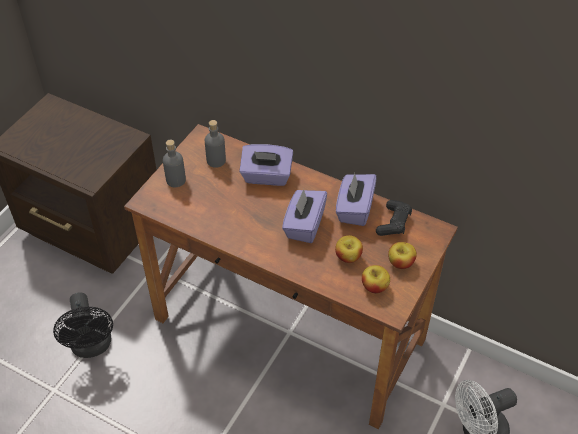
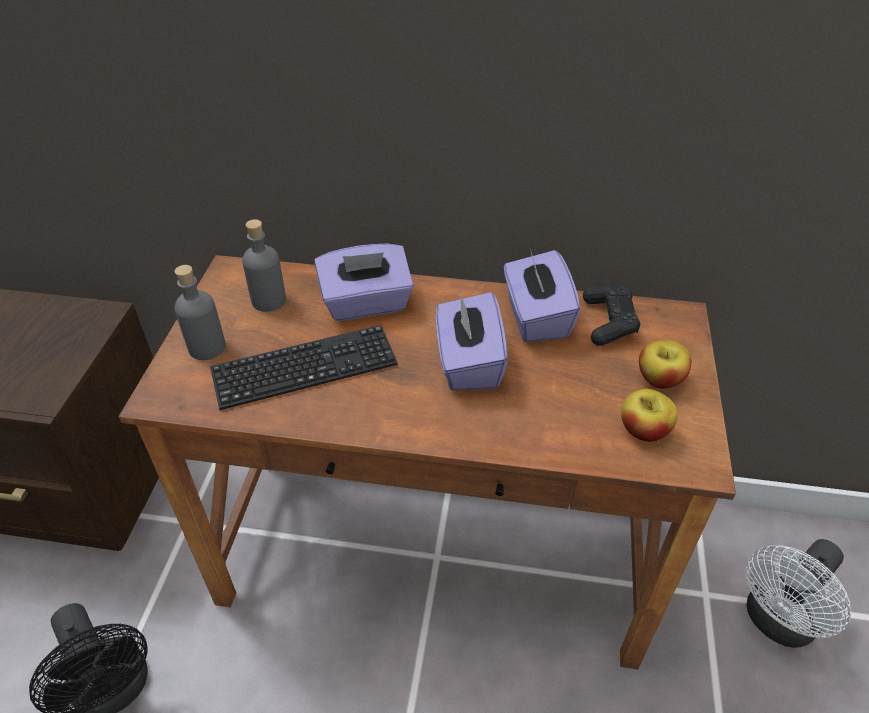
camera: 20 degrees left, 5 degrees down
(220, 206) = (305, 369): none -> keyboard
(348, 257) = (570, 393): apple -> none

